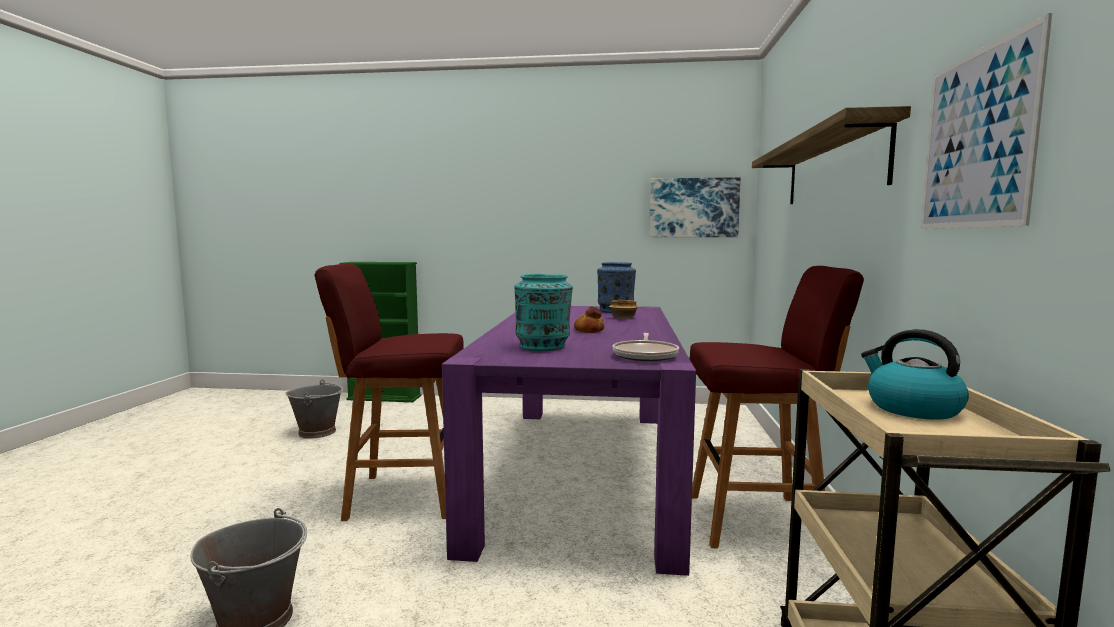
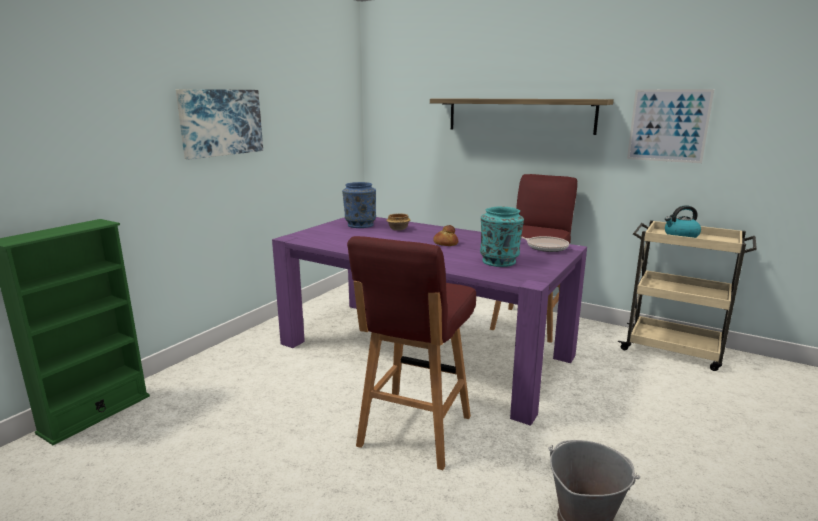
camera: 65 degrees left, 10 degrees up
(317, 432) = (167, 477): grey bucket -> none
(693, 208) = (333, 125): picture -> picture (221, 122)

